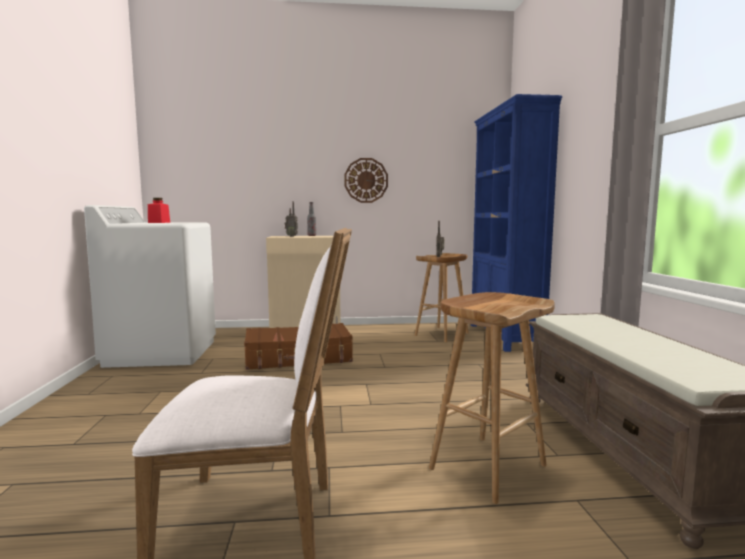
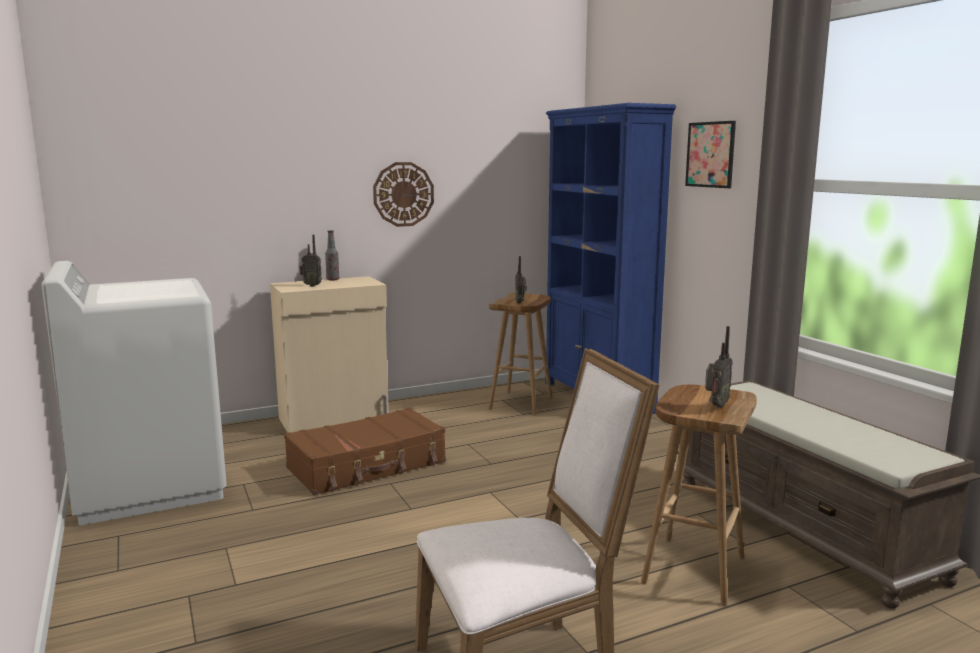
camera: 20 degrees left, 5 degrees up
(159, 222) = (137, 290): red jar -> none
(501, 304) = (715, 406): none -> radio
(585, 128) = (710, 154): none -> picture

